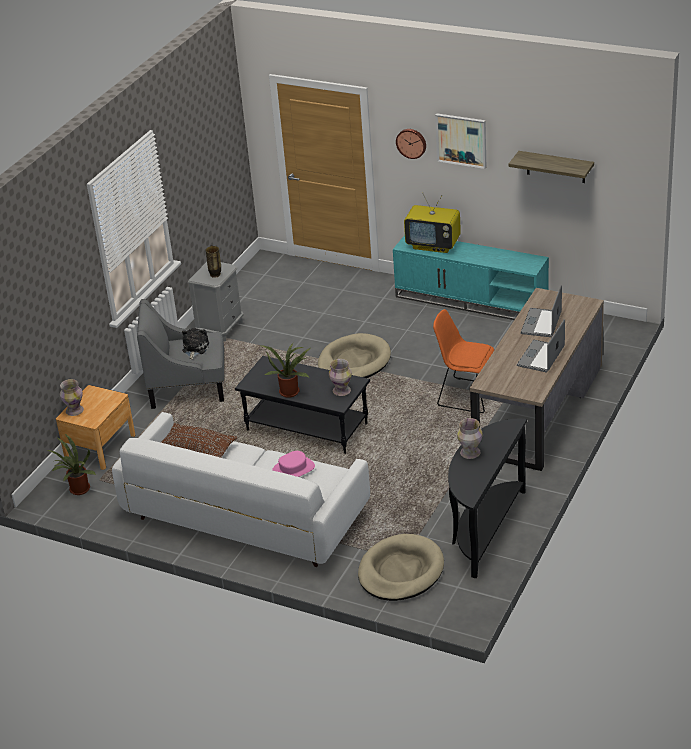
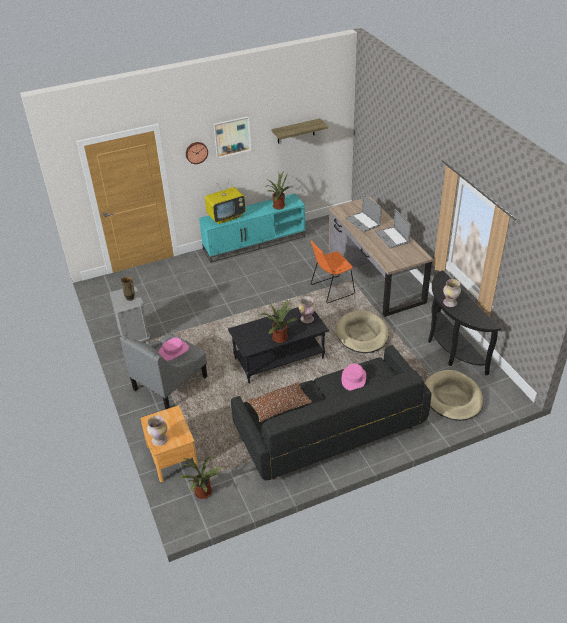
camera: 50 degrees left, 5 degrees up
(194, 348) = (173, 351): plush toy -> pink hat
(246, 515) = (329, 429): white sofa -> black sofa
(354, 361) = (245, 308): beige dog bed -> beige dog bed (362, 334)
(505, 261) = (278, 206): none -> potted plant

